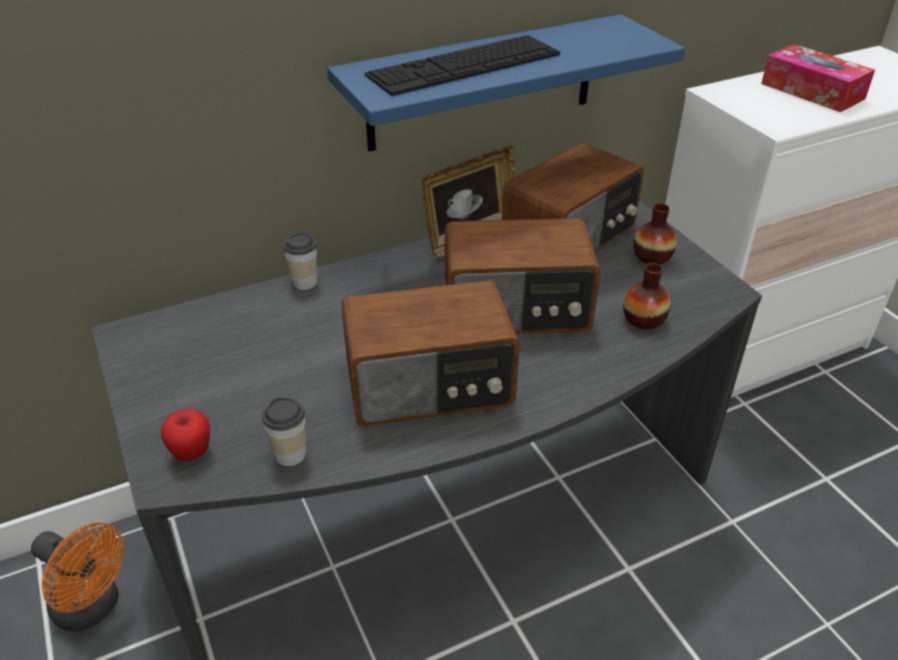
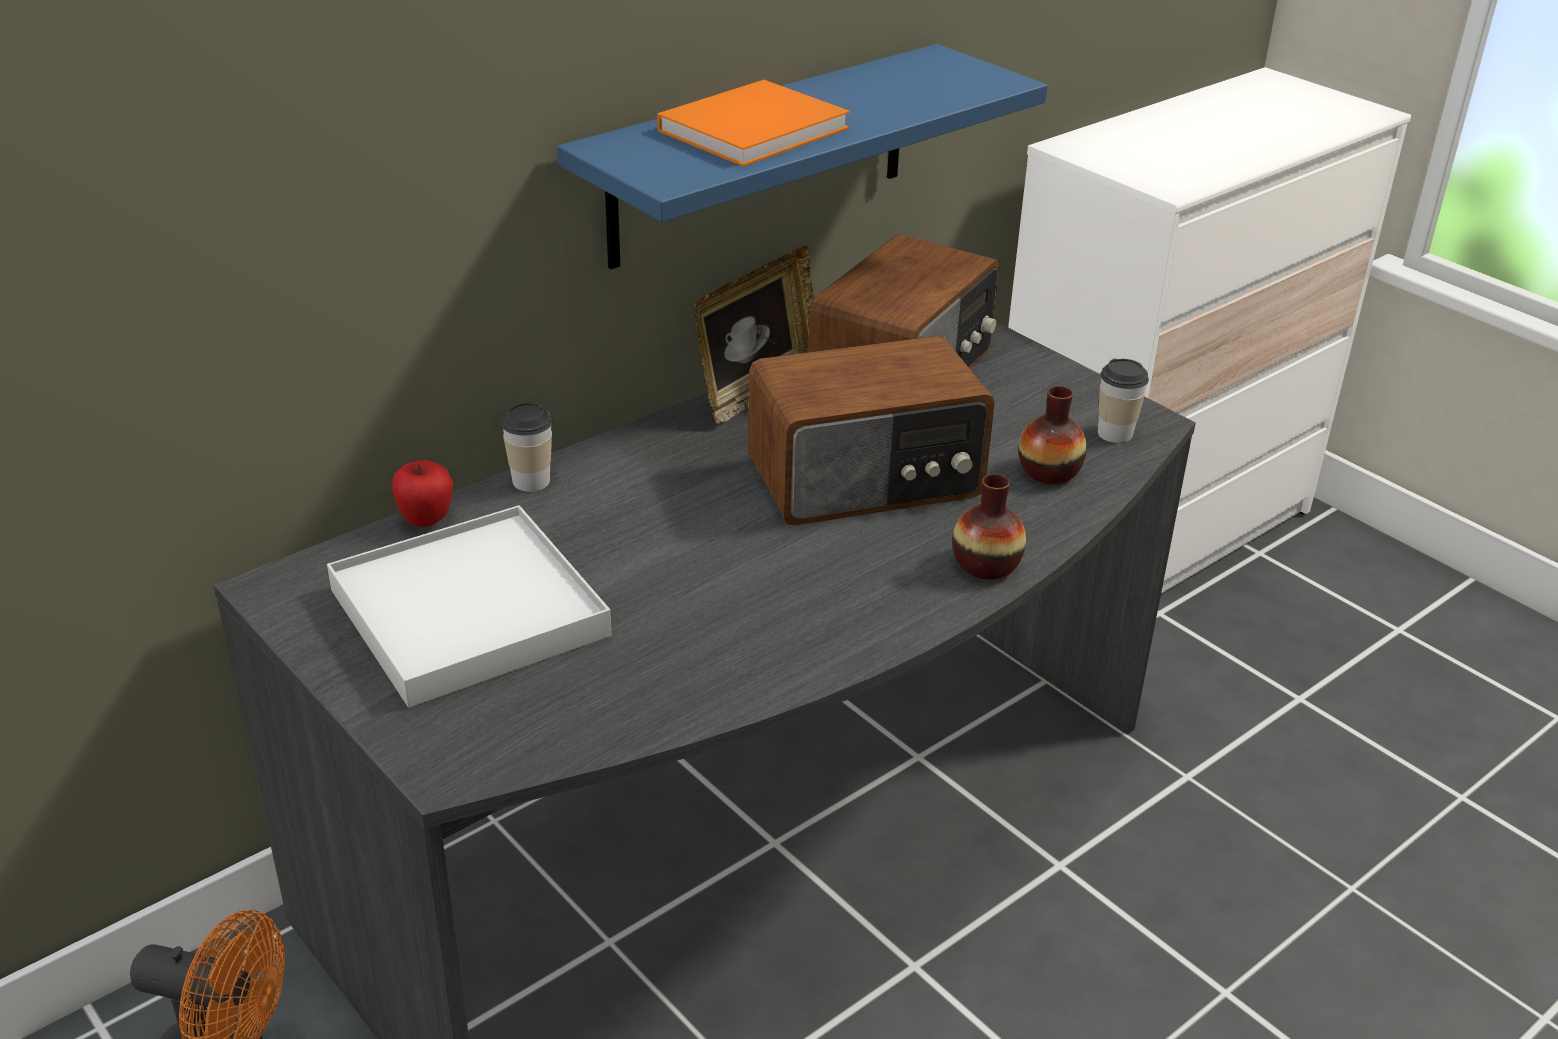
camera: 15 degrees left, 5 degrees down
(192, 453) = (471, 730): apple -> apple (426, 520)
(228, 368) = (469, 612): none -> white tray
(290, 454) = (621, 710): cup -> cup (1115, 433)
(430, 386) = (785, 595): radio -> none
(464, 65) = (757, 128): keyboard -> orange book
(652, 257) = (1030, 389): vase -> vase (986, 565)
(812, 91) = (1200, 136): tissue box -> none

